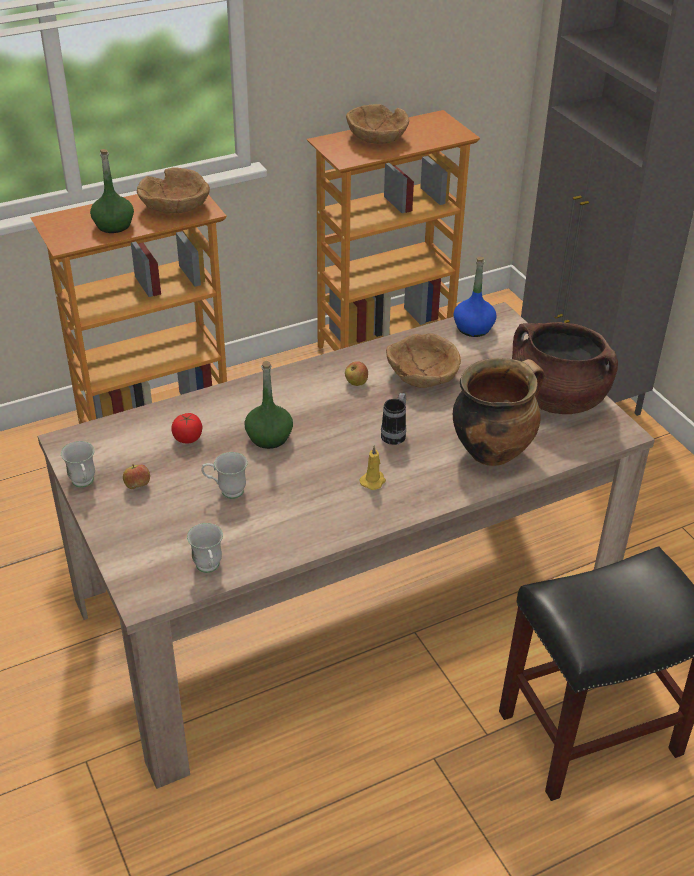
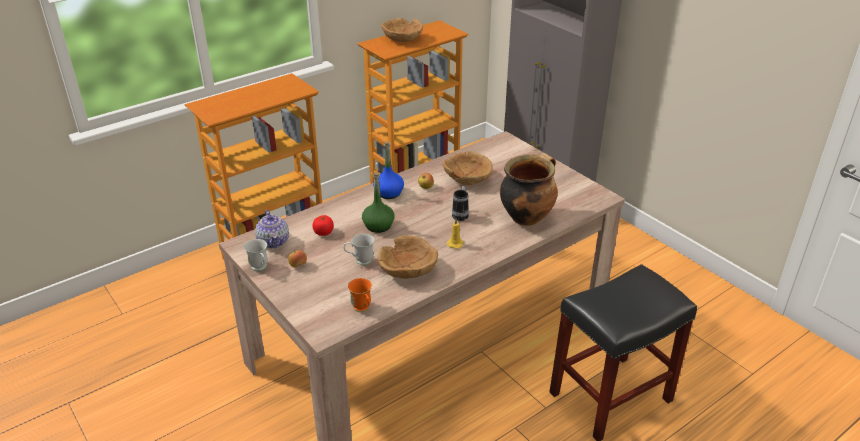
camera: 10 degrees left, 5 degrees down
(114, 225) = (244, 103): green bottle -> none
(114, 443) = (273, 241): none -> teapot
(176, 206) = (283, 89): brown bowl -> brown bowl (408, 269)
(209, 569) = (363, 309): white mug -> orange mug
(473, 328) = (491, 148): blue bottle -> blue bottle (388, 193)
(557, 399) = (557, 182): brown cooking pot -> none

